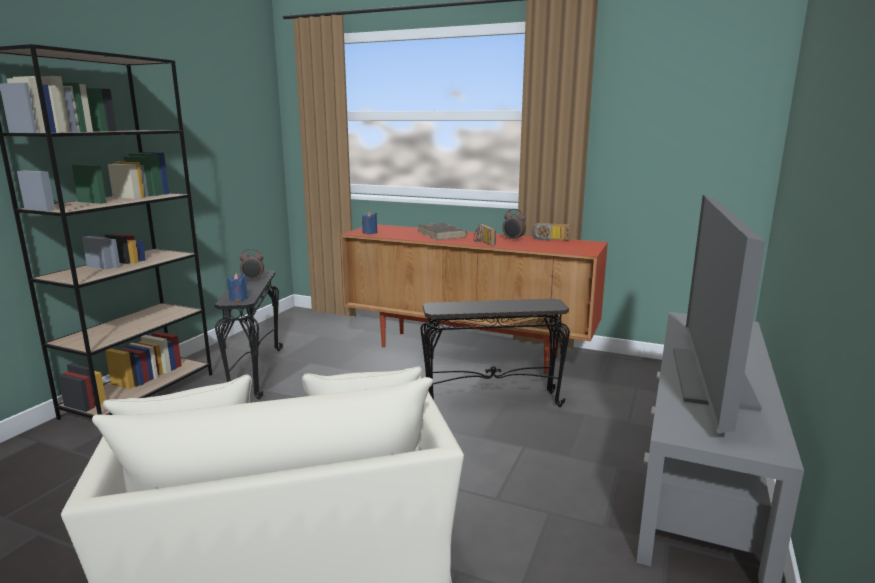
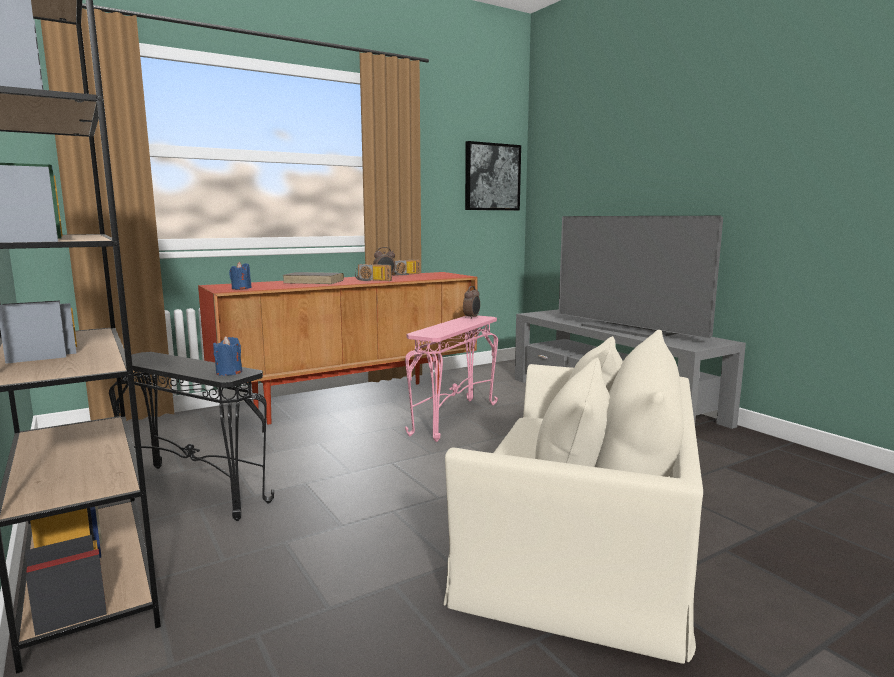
camera: 55 degrees left, 5 degrees down
(253, 280) = (165, 361): alarm clock -> alarm clock (472, 318)
(492, 402) = (454, 419): black side table -> pink side table
(717, 126) = (492, 177): none -> picture

